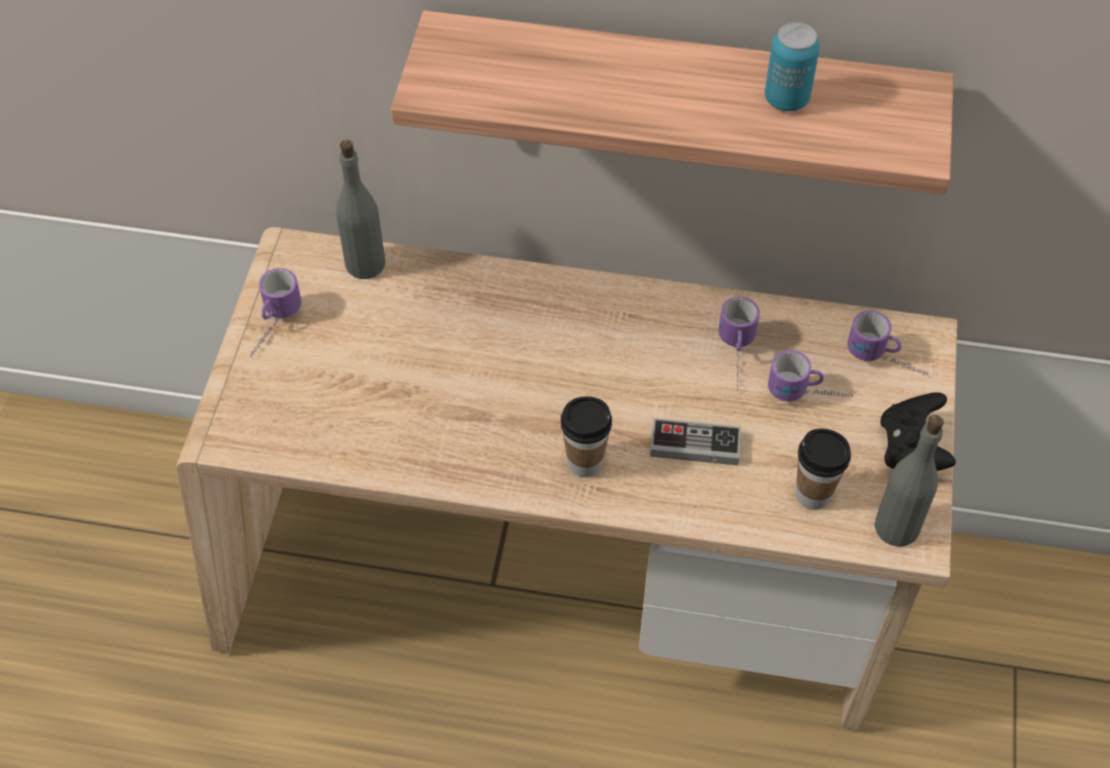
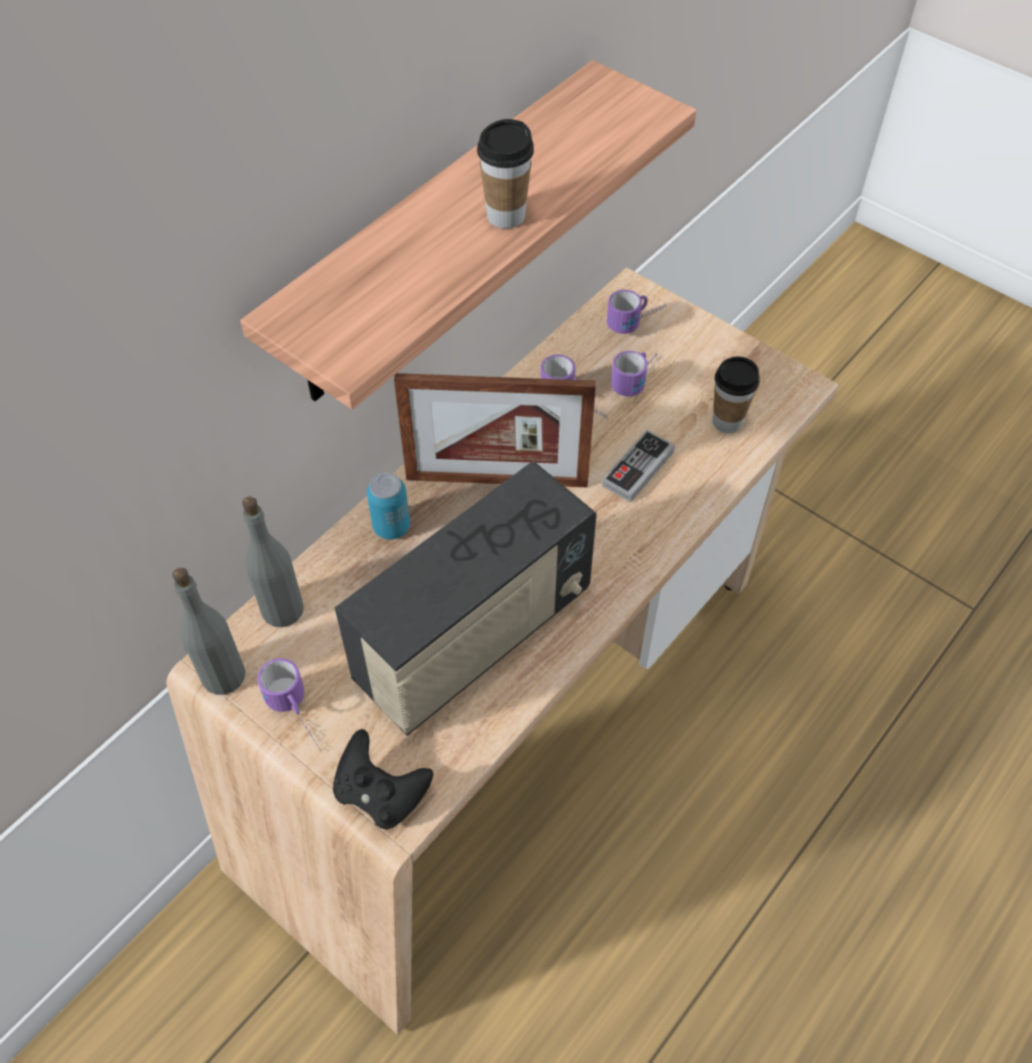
camera: 60 degrees left, 0 degrees up
(419, 407) = (474, 639): none -> radio
(585, 462) = (609, 547): cup -> cup (506, 216)
(600, 342) = (496, 480): none -> picture frame
(786, 99) = (549, 150): can -> can (391, 527)
(896, 527) = (782, 390): grey bottle -> grey bottle (222, 676)
(911, 449) = (722, 348): black game controller -> black game controller (381, 793)

